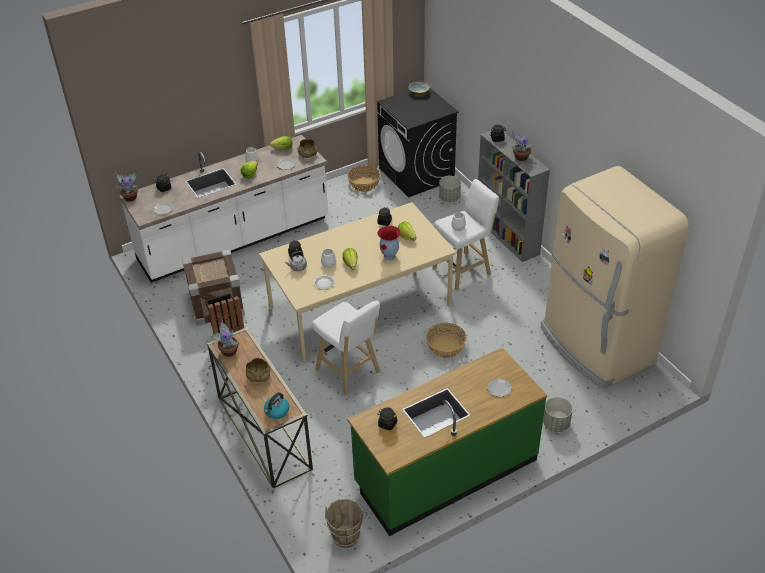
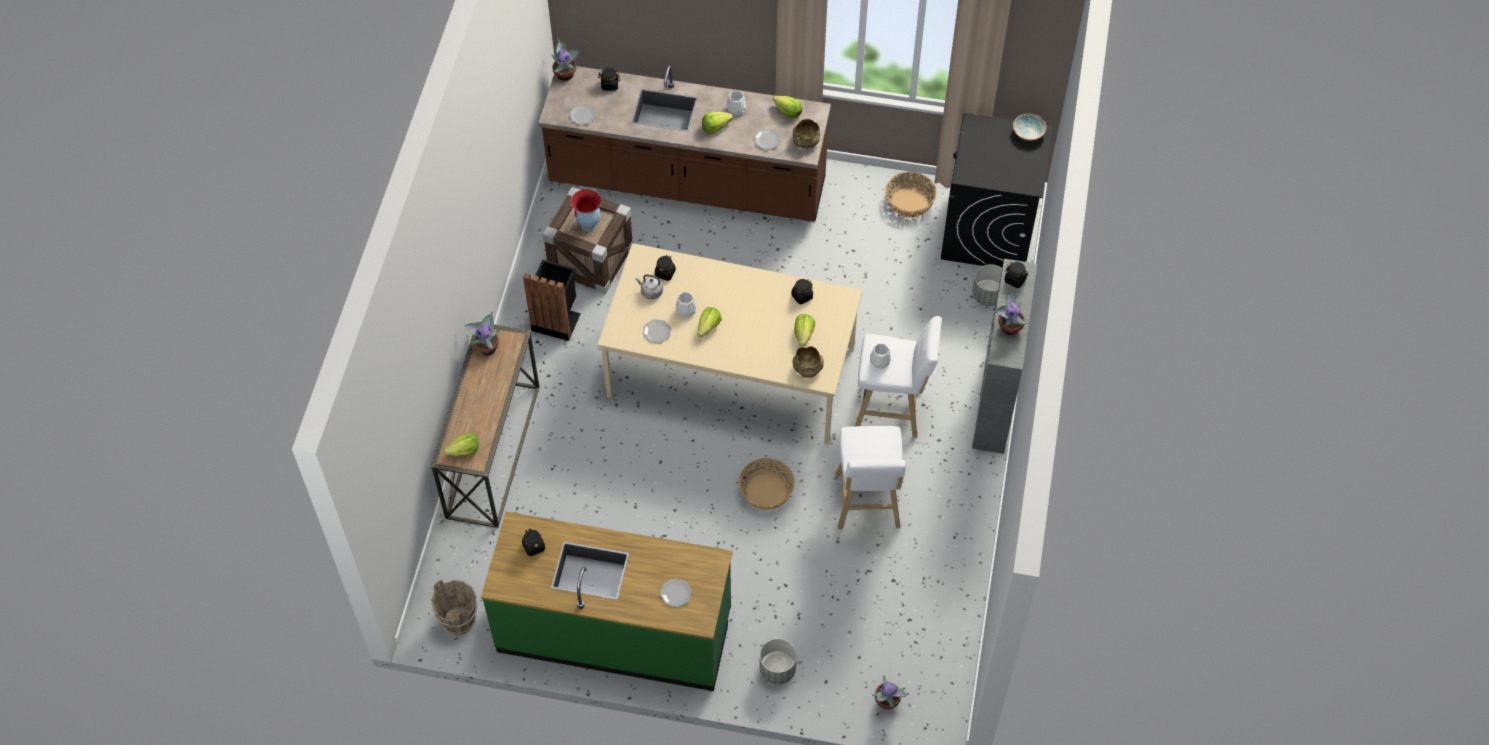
camera: 40 degrees right, 15 degrees up
(234, 240) = (687, 184): white counter -> brown counter
(259, 377) = (486, 399): beige bowl -> beige bowl (807, 368)
(276, 412) = (464, 451): kettle -> lettuce
(349, 373) = (638, 446): white stool -> white stool (867, 504)
(390, 256) = (758, 347): vase -> vase (588, 225)
(595, 346) = (926, 617): beige fridge -> none
(627, 397) = (887, 702): none -> potted plant

